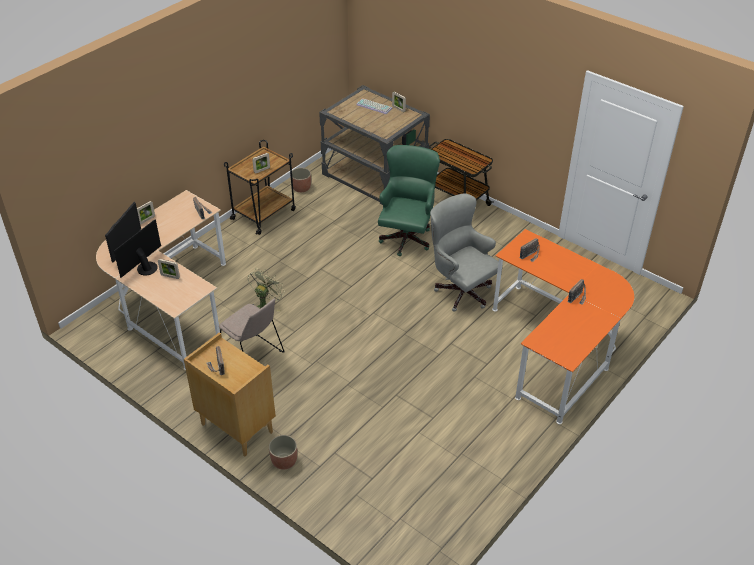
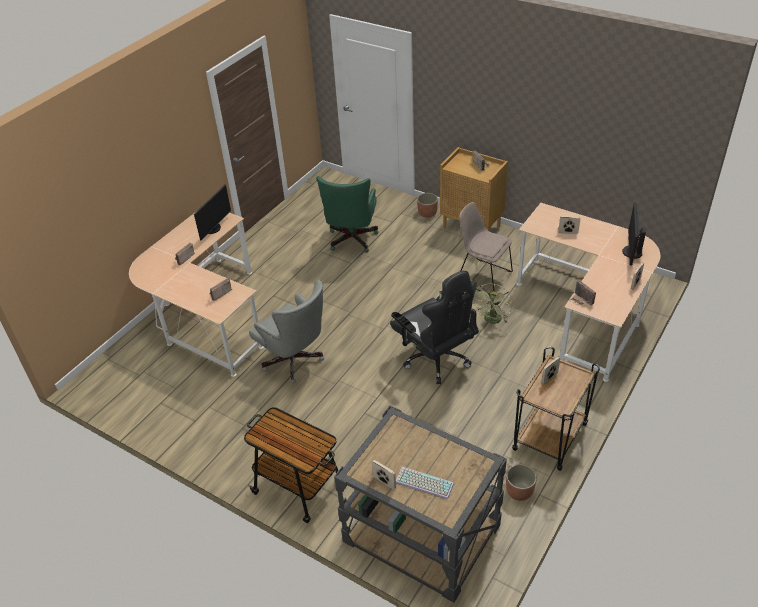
camera: 175 degrees right, 0 degrees up
(145, 268) = (597, 237): monitor -> monitor (213, 228)
(332, 281) = (433, 357): none -> black office chair
(407, 237) = (360, 425): green office chair -> green office chair (352, 241)
(558, 348) = (205, 317): orange desk -> beige desk

